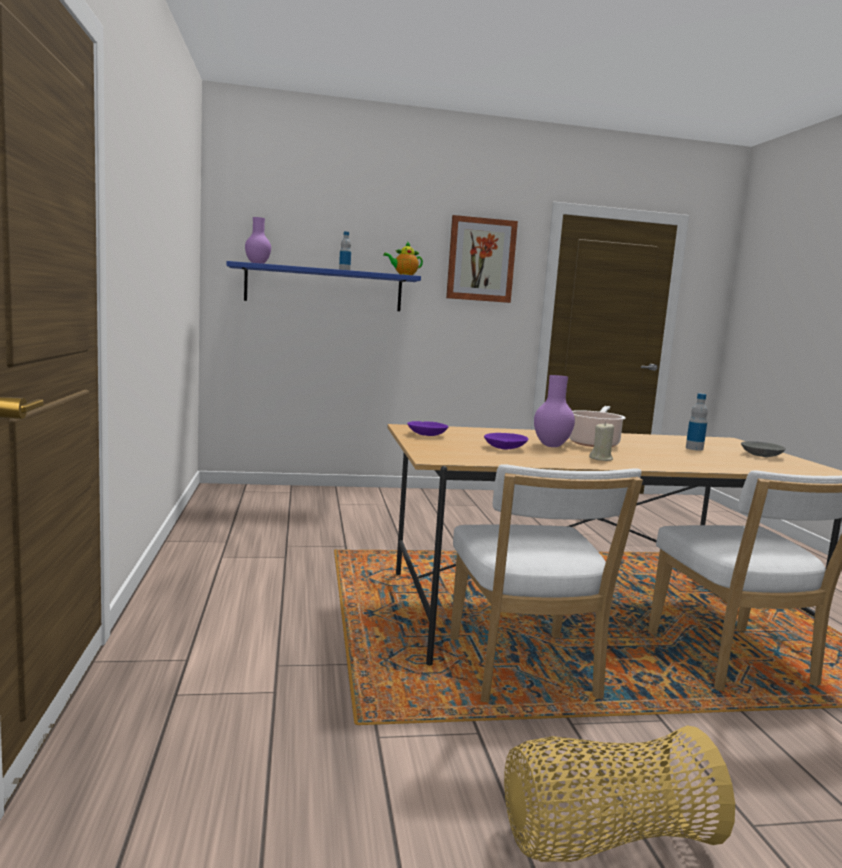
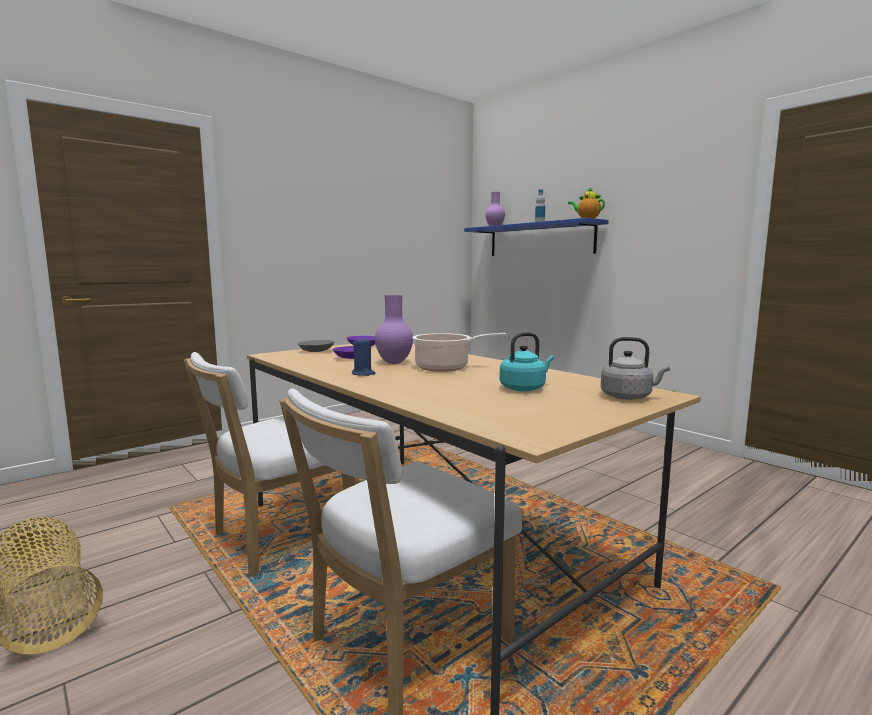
camera: 60 degrees right, 0 degrees up
(481, 260) = (674, 190): picture -> none
(601, 459) = (363, 374): beige candle -> blue candle
(694, 448) = (524, 388): bottle -> turquoise kettle
(732, 443) = (628, 397): none -> grey kettle
(761, 455) = (567, 409): grey bowl -> grey bowl (316, 351)

